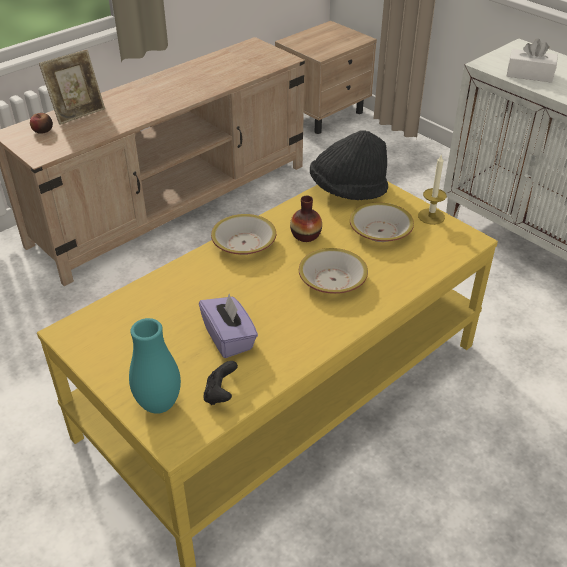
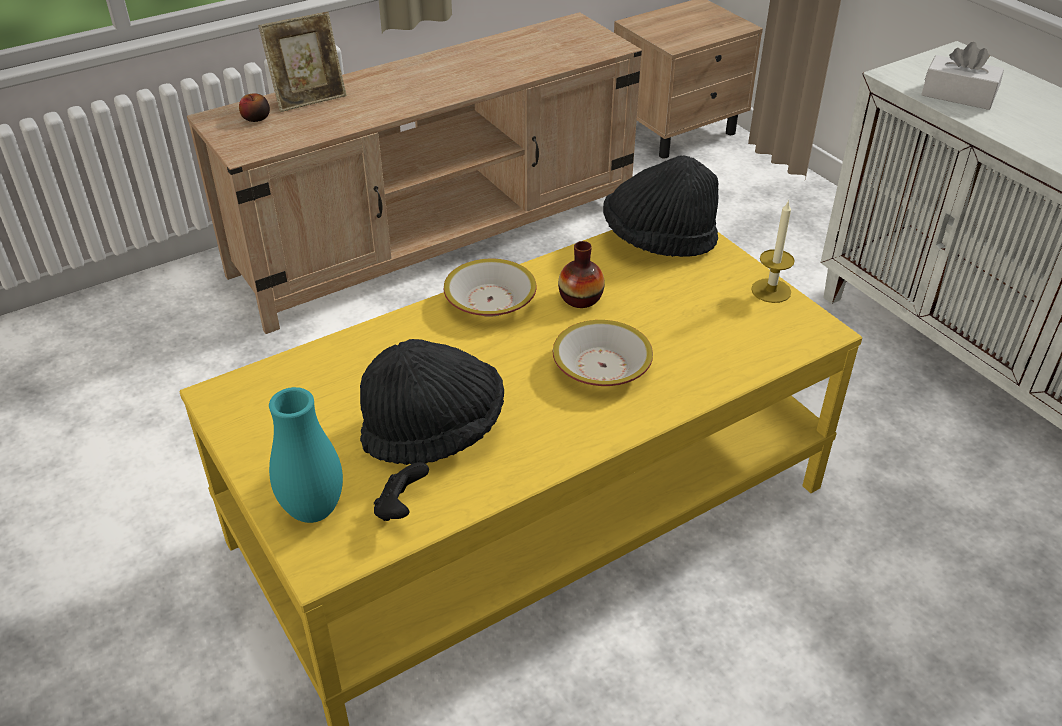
camera: 10 degrees right, 0 degrees up
(229, 338) = (434, 431): purple tissue box -> black hat
(380, 231) = (689, 304): bowl -> none

